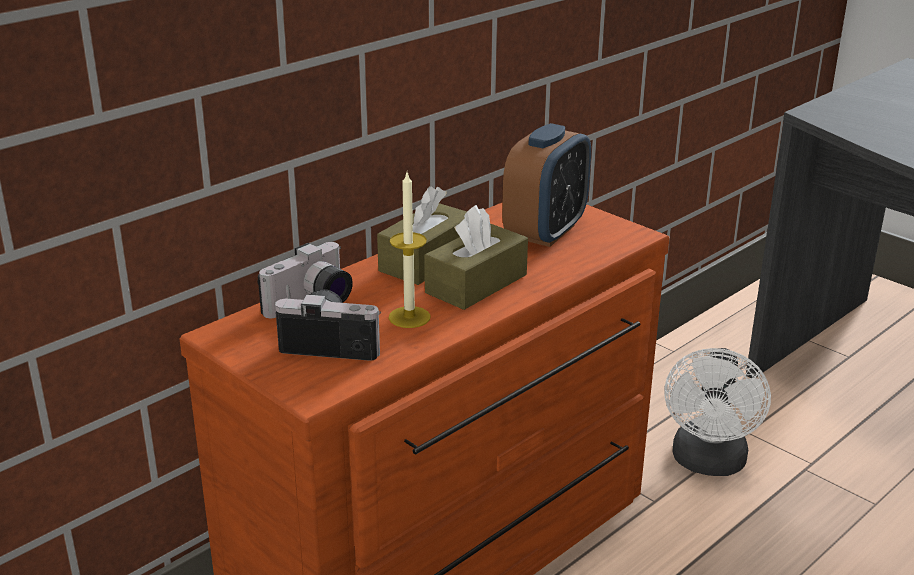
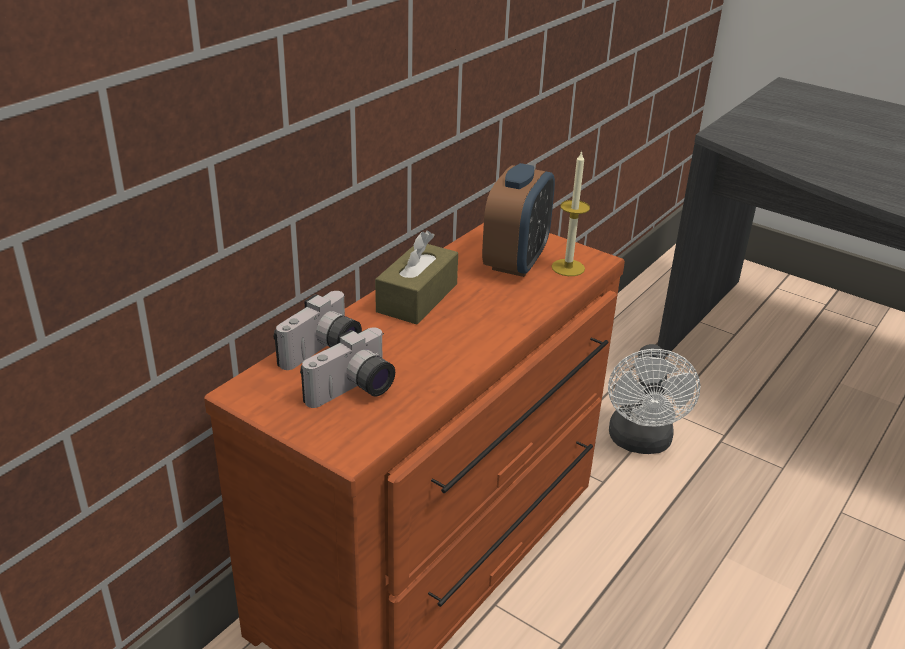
camera: 10 degrees left, 5 degrees up
(332, 342) = (354, 392): camera -> camera turned 135 degrees clockwise
(409, 317) = (418, 359): candle -> candle (568, 267)
(476, 284) = (469, 320): brown tissue box -> none

